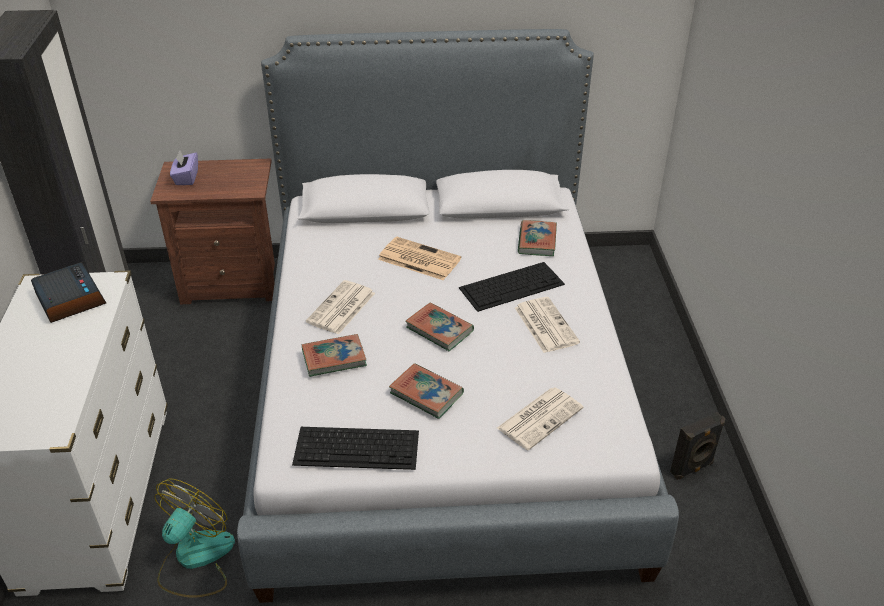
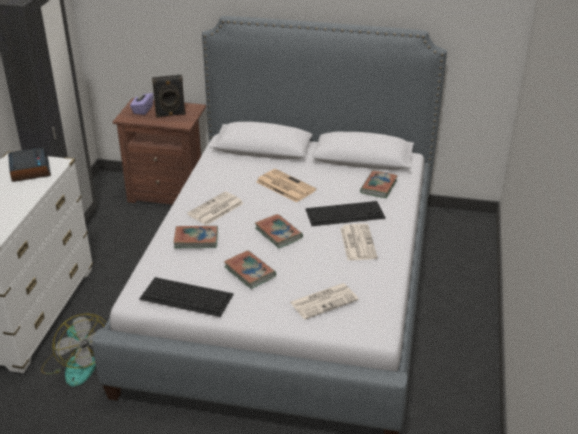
camera: 15 degrees right, 5 degrees down
(195, 559) = (76, 364): fan -> fan turned 105 degrees clockwise
(692, 468) = (459, 375): black speaker -> black speaker (170, 115)

